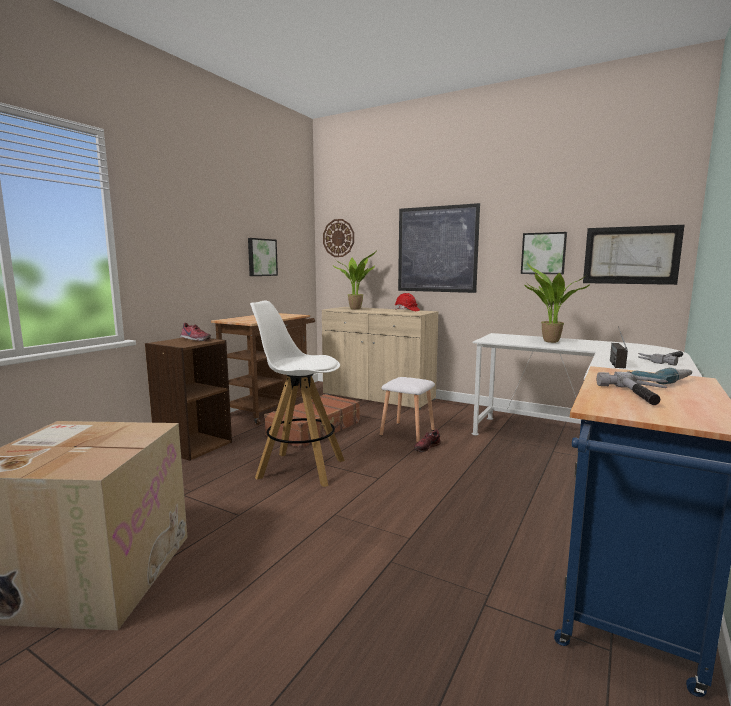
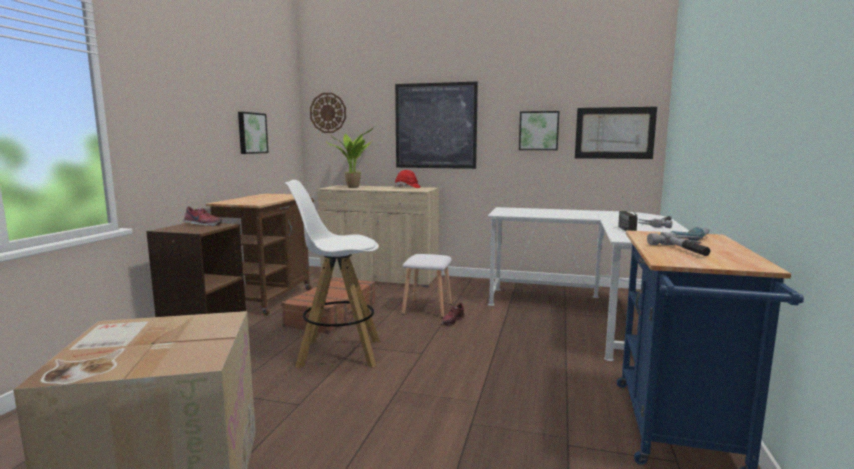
camera: 15 degrees left, 0 degrees up
(549, 342) = (554, 213): potted plant -> none

